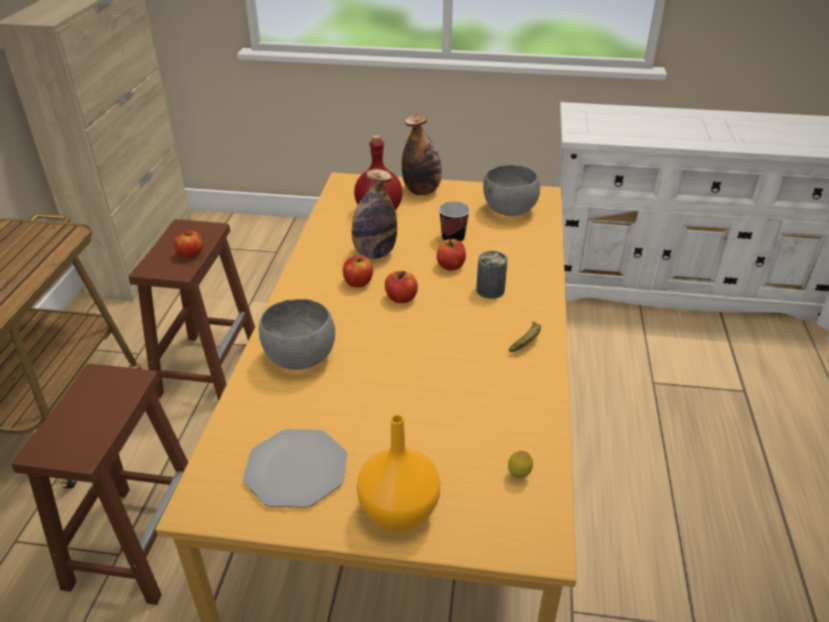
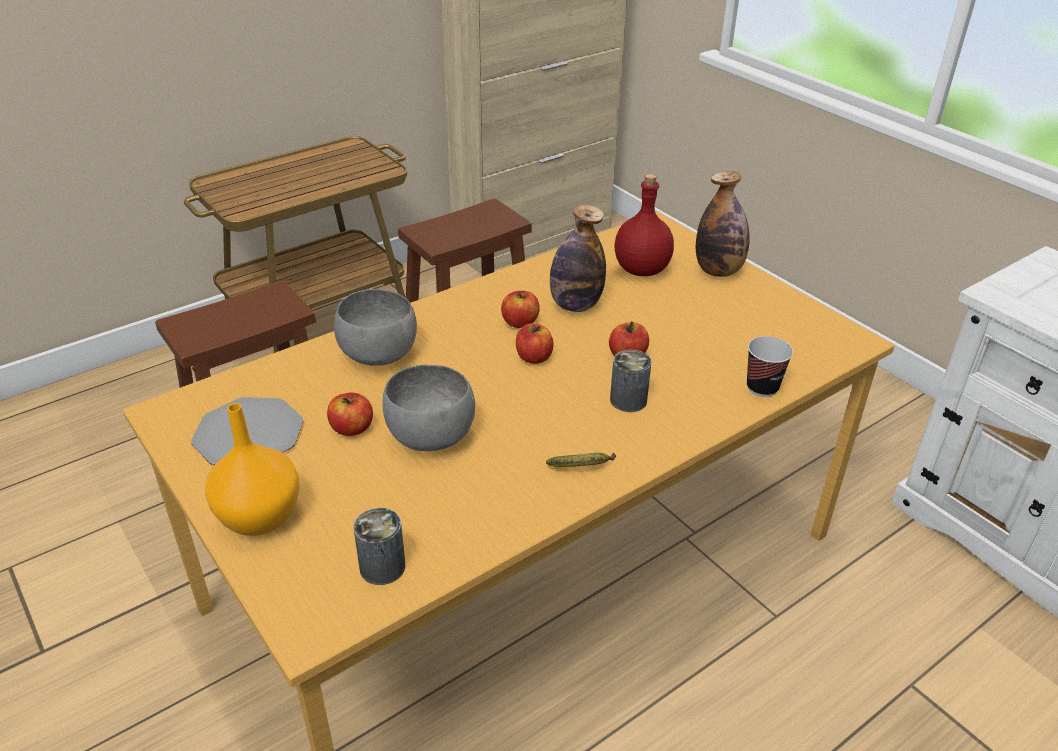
camera: 45 degrees right, 0 degrees up
(190, 254) = (465, 234): apple -> apple (352, 428)
(453, 238) = (673, 332): cup -> cup (762, 387)
(508, 211) = (781, 337): grey bowl -> grey bowl (429, 437)
(518, 476) = (382, 567): lemon -> can

